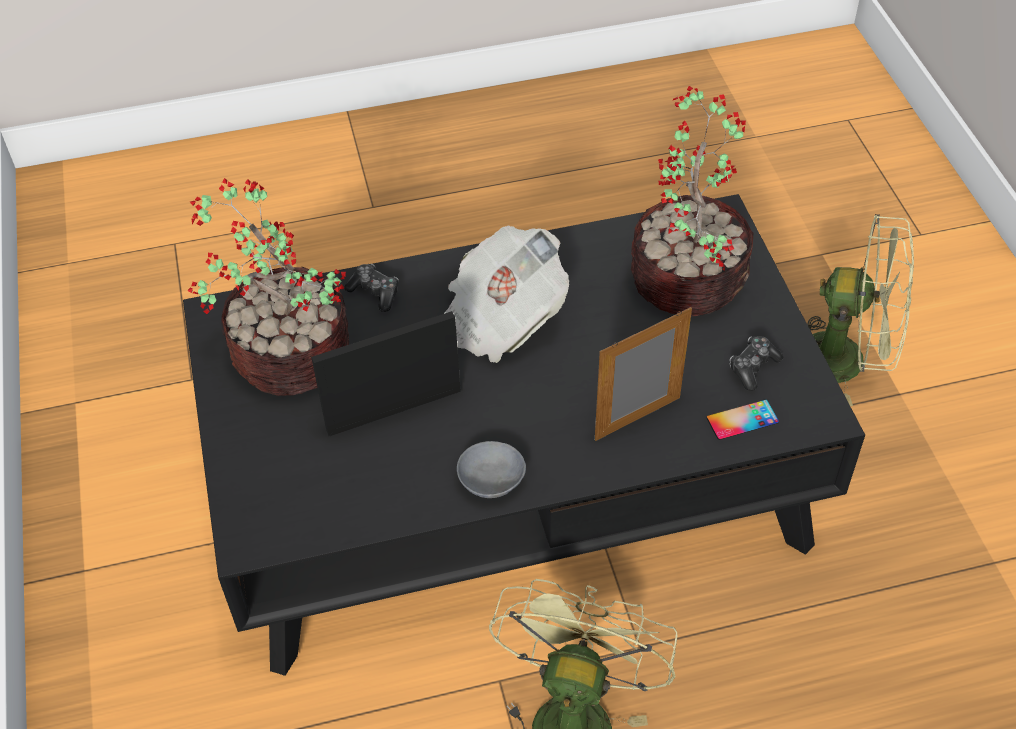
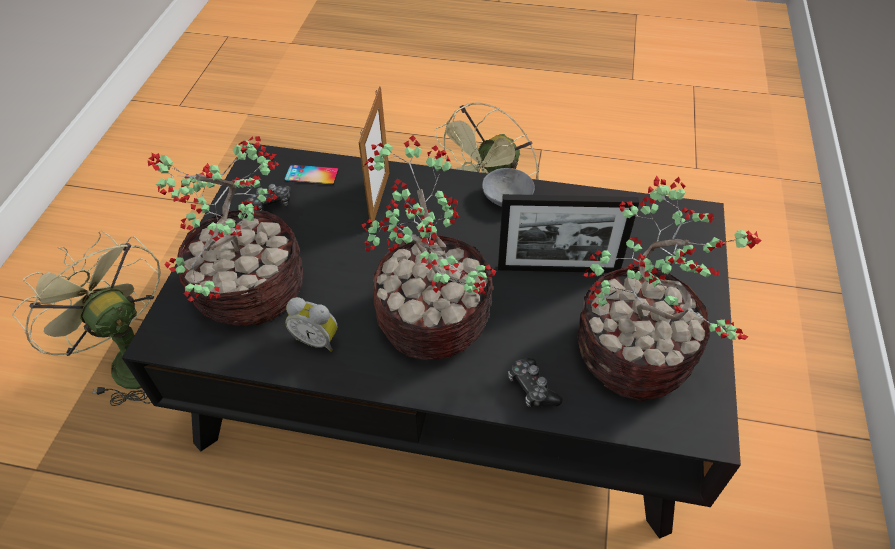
camera: 155 degrees left, 0 degrees up
(499, 318) = (430, 315): newspaper -> potted plant
(587, 262) = (317, 339): none -> alarm clock
(637, 418) = (380, 199): picture frame -> picture frame turned 75 degrees counterclockwise

